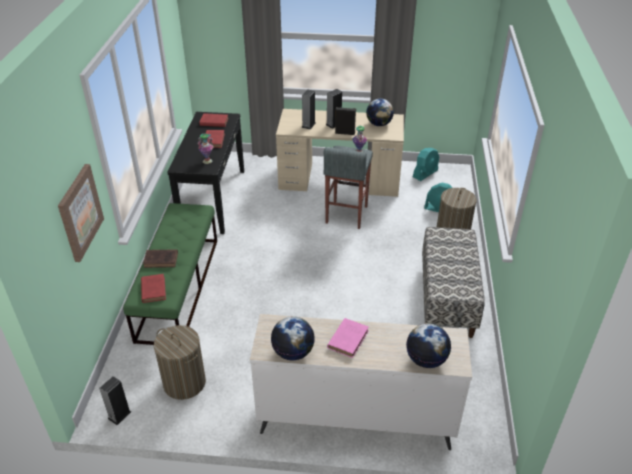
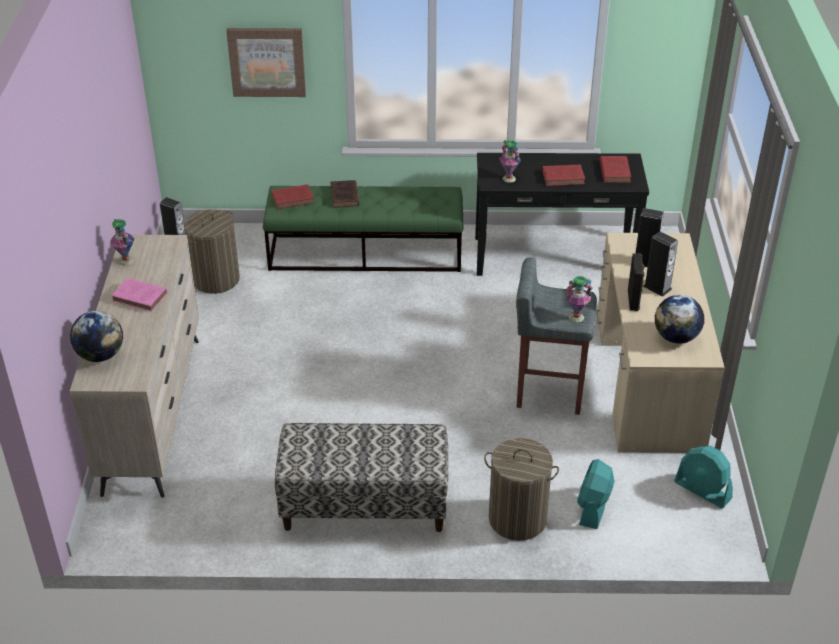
camera: 85 degrees right, 0 degrees up
(293, 352) = (126, 261): globe -> vase

